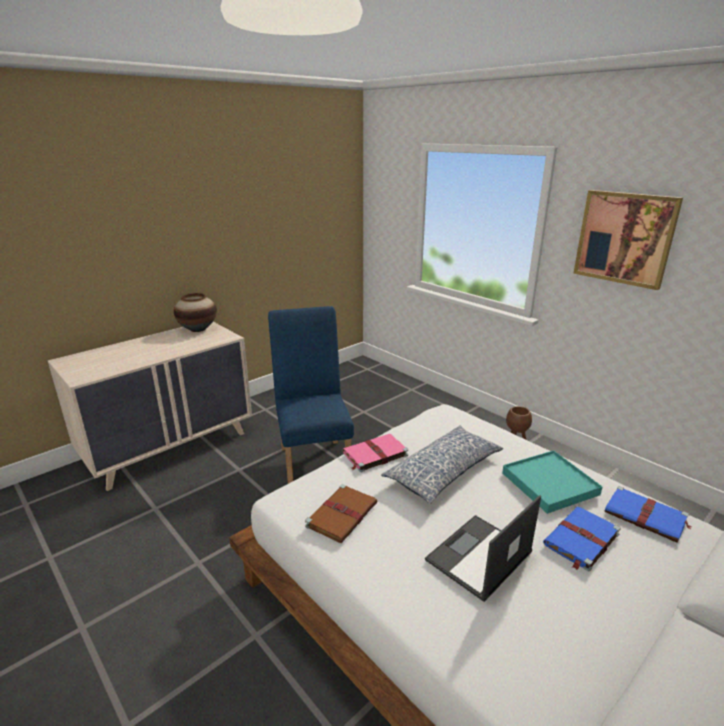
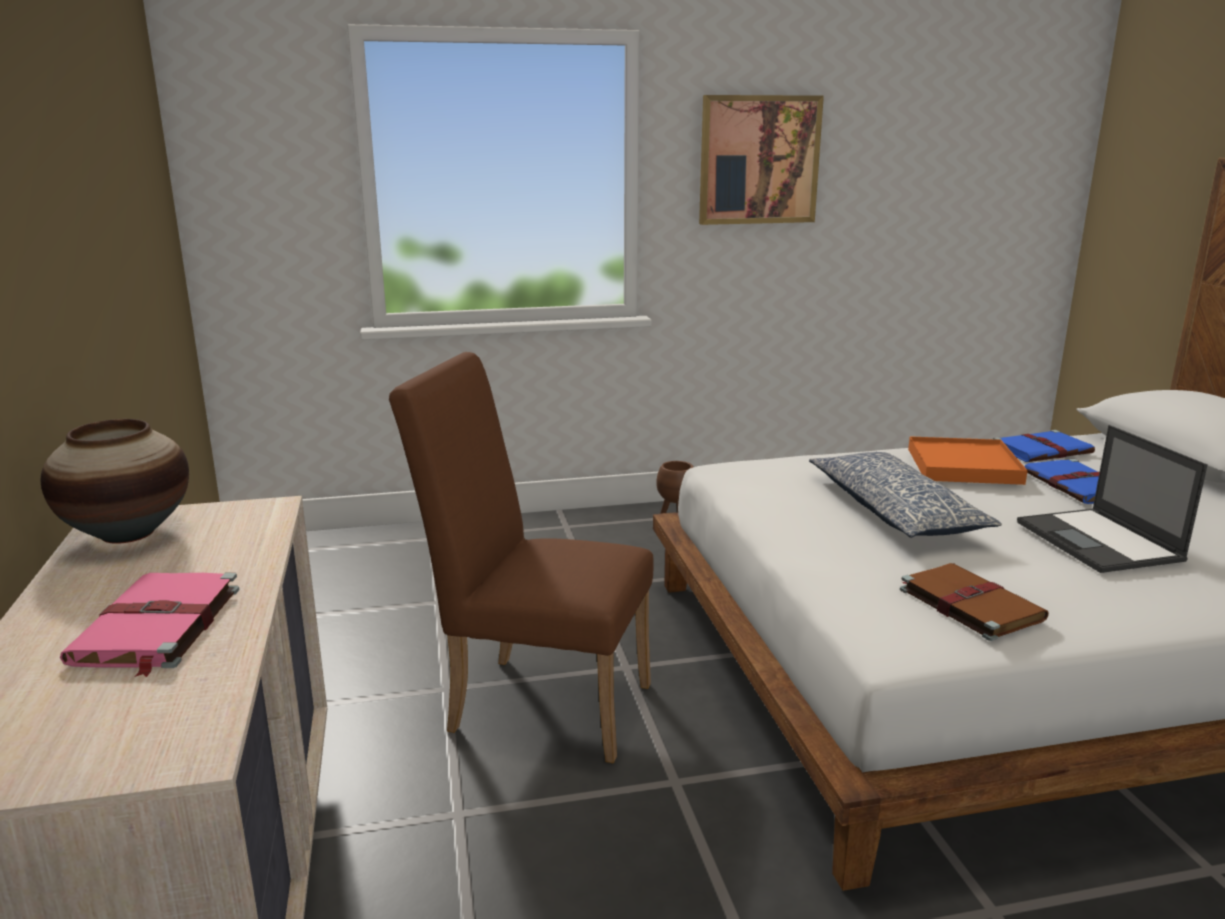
camera: 60 degrees left, 5 degrees down
(314, 460) = (537, 702): blue chair -> brown chair
(374, 454) = (811, 542): pink book -> pink book (156, 627)
(549, 483) = (963, 466): turquoise tray -> orange tray

